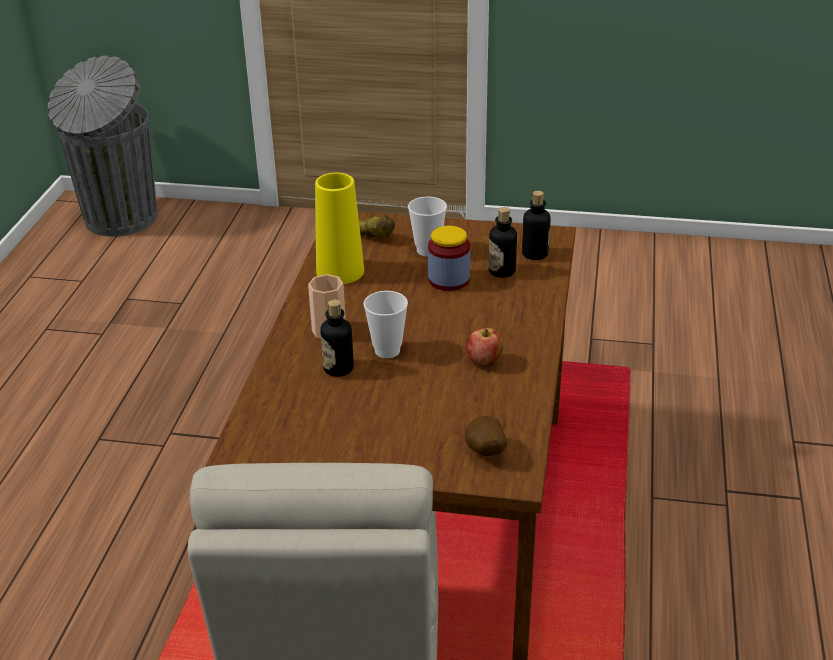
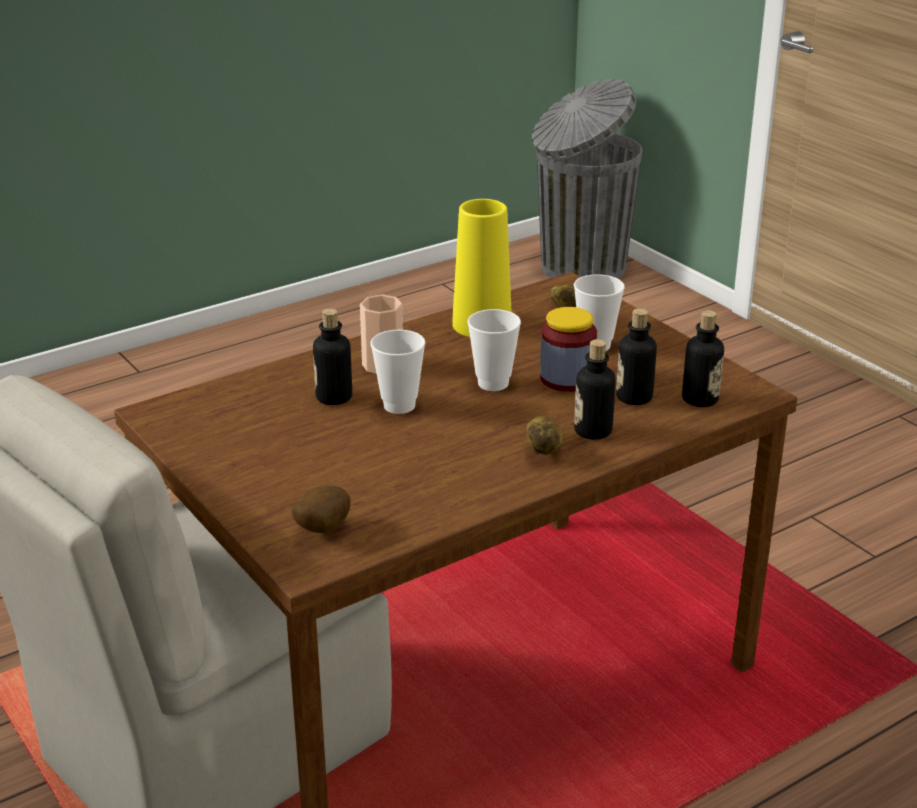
camera: 45 degrees right, 5 degrees down
(414, 305) = (493, 383): none -> cup
(484, 362) = (463, 461): apple -> none
(512, 329) = (544, 450): none -> potato
(516, 303) = (593, 431): none -> bottle

